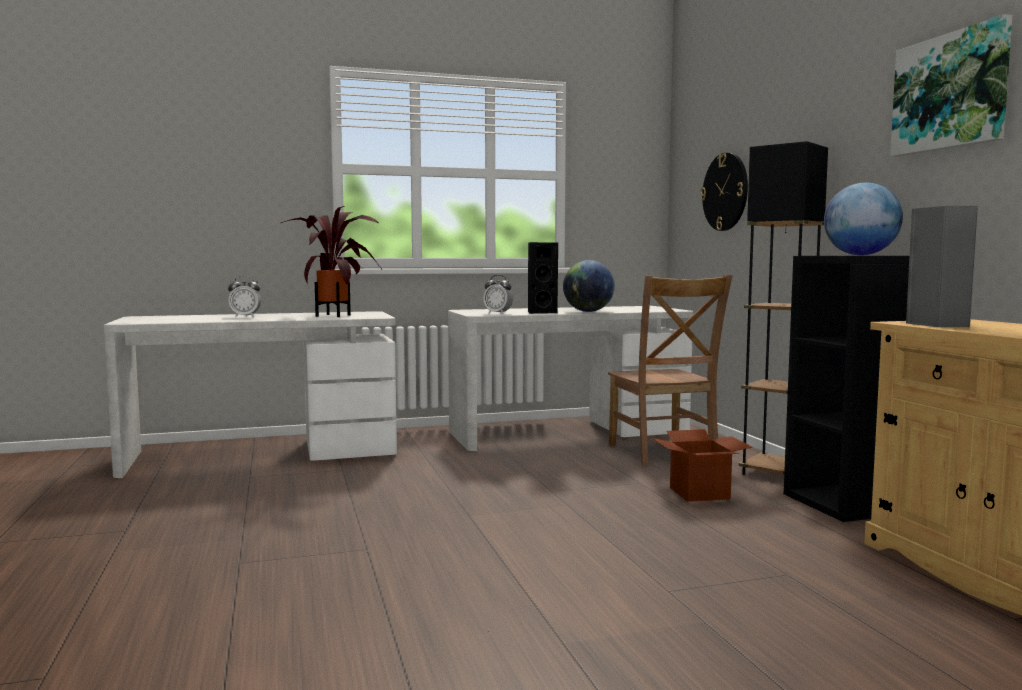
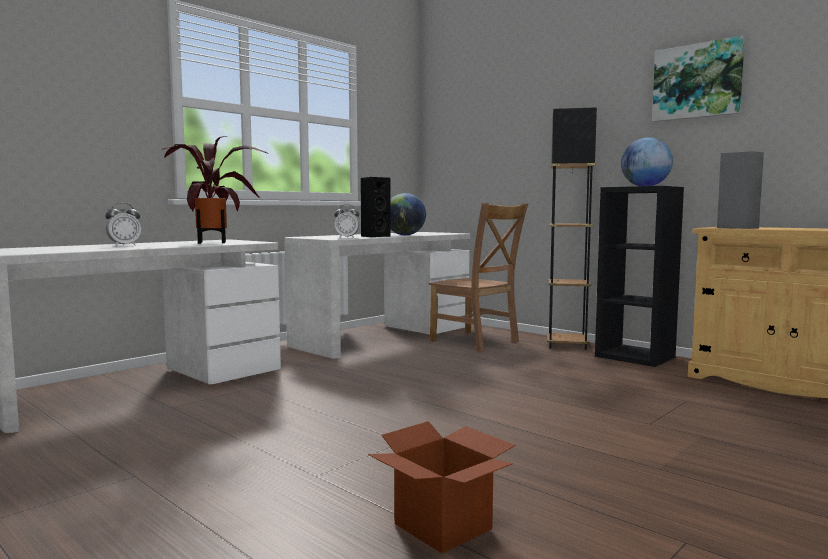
camera: 30 degrees left, 0 degrees up
(699, 493) = (548, 363): cardboard box -> cardboard box (442, 526)
(725, 192) = (487, 143): wall clock -> none

